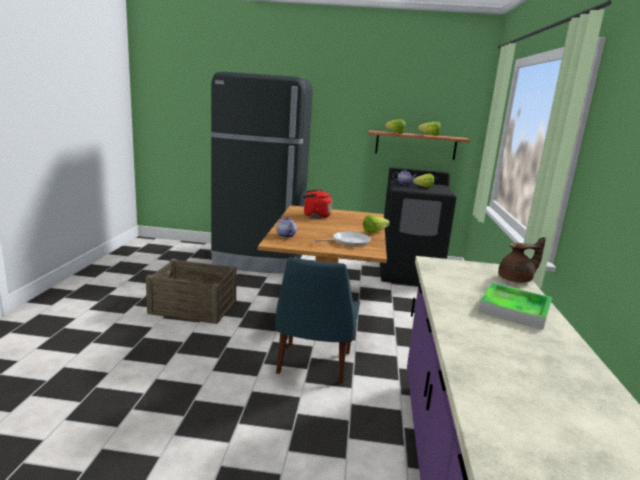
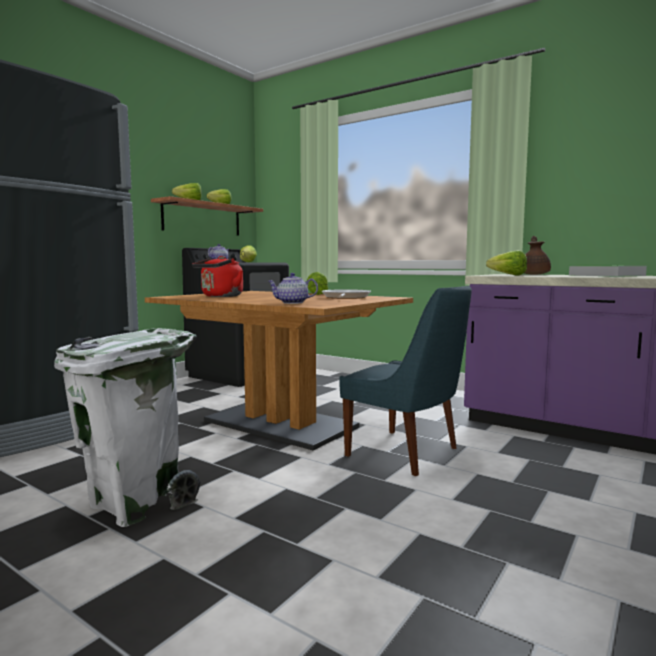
camera: 60 degrees left, 10 degrees down
(193, 307) = (136, 503): crate -> white trash can
(446, 268) = (505, 275): none -> lettuce

